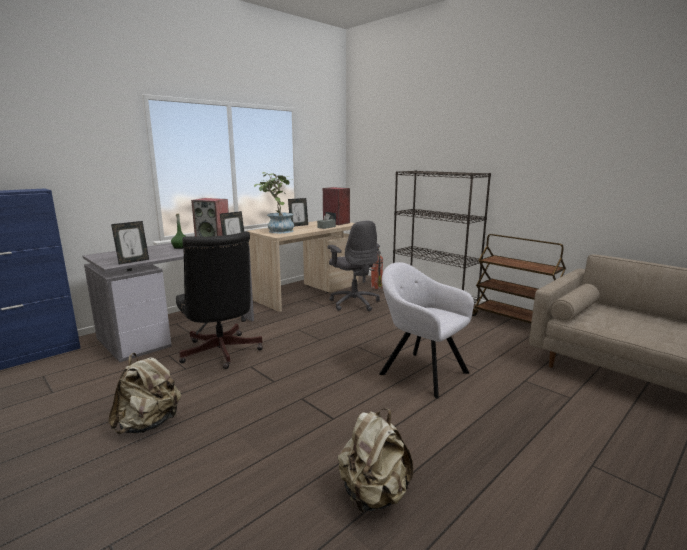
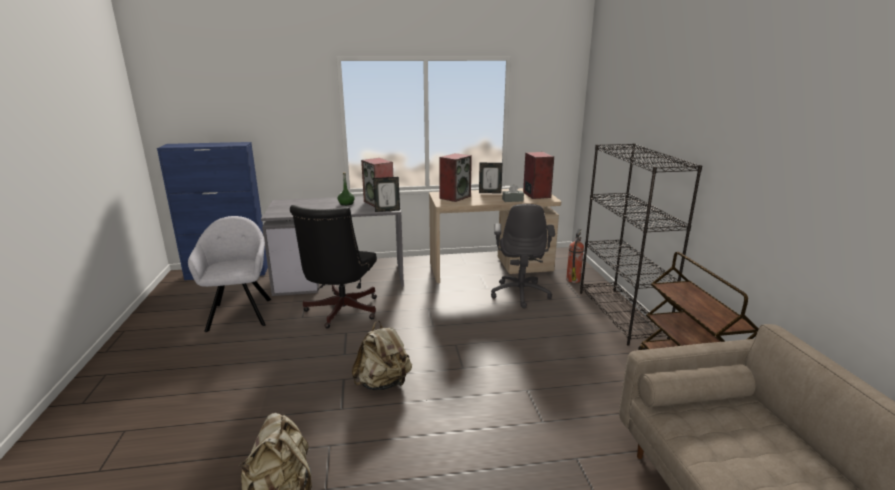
camera: 35 degrees right, 5 degrees up
(133, 261) = (289, 214): picture frame -> none
(149, 424) = (230, 355): beige backpack -> beige backpack (383, 383)
(277, 231) = (455, 197): potted plant -> speaker
(420, 372) = (476, 397): grey armchair -> grey armchair (240, 312)

